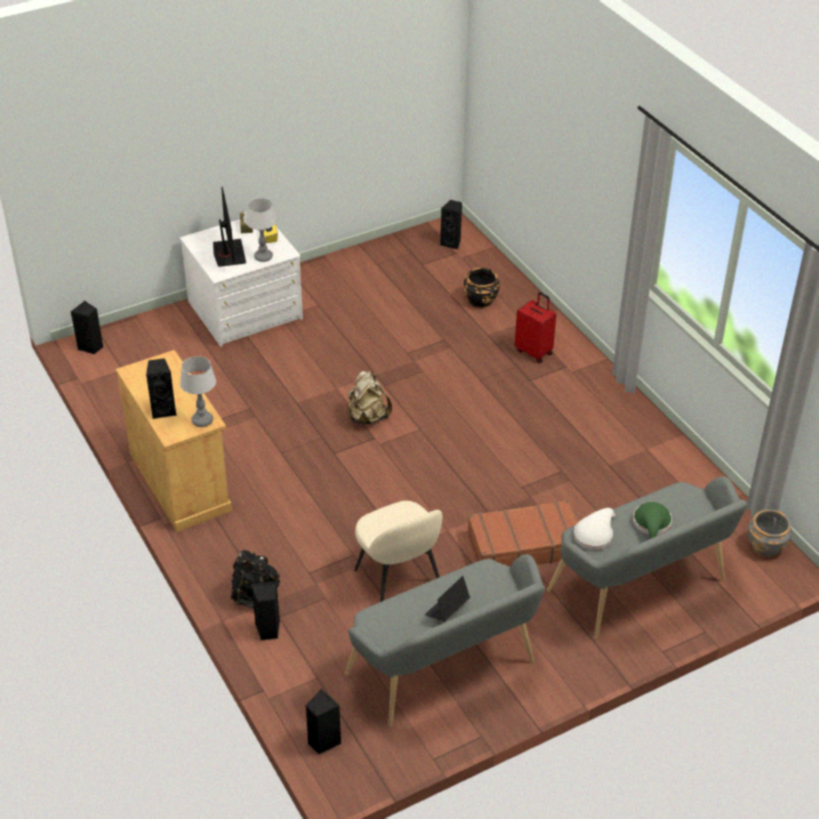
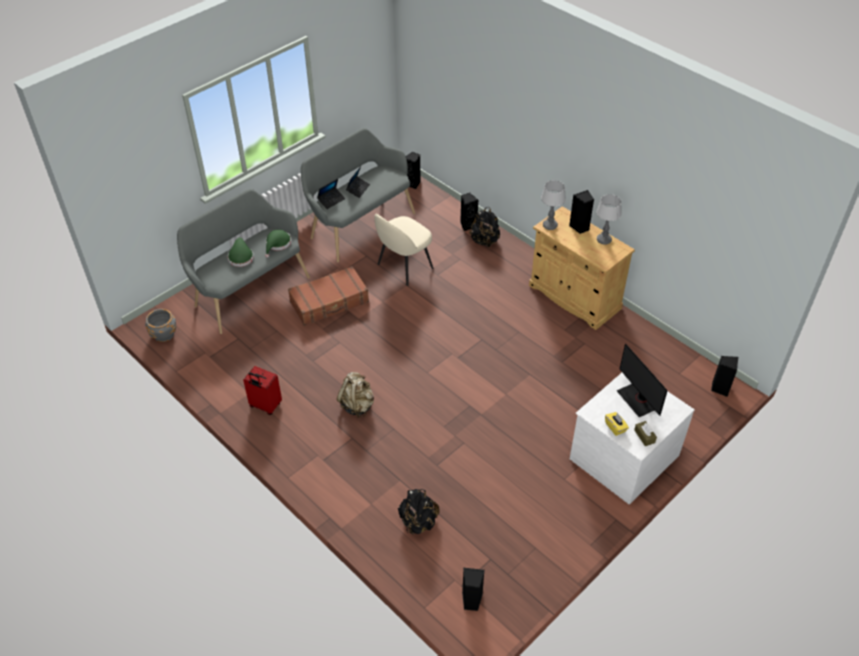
camera: 165 degrees right, 5 degrees up
(263, 257) = (606, 403): table lamp -> table lamp (603, 240)
(367, 417) = (470, 374): beige backpack -> beige backpack (357, 405)
(398, 578) = (403, 267): beige chair -> beige chair turned 90 degrees counterclockwise
(480, 300) = (418, 522): black planter -> black backpack
(496, 597) = (331, 200): none -> laptop
(534, 352) = (354, 470): red suitcase -> red suitcase (265, 406)
(594, 534) = (277, 244): white hat -> green hat

